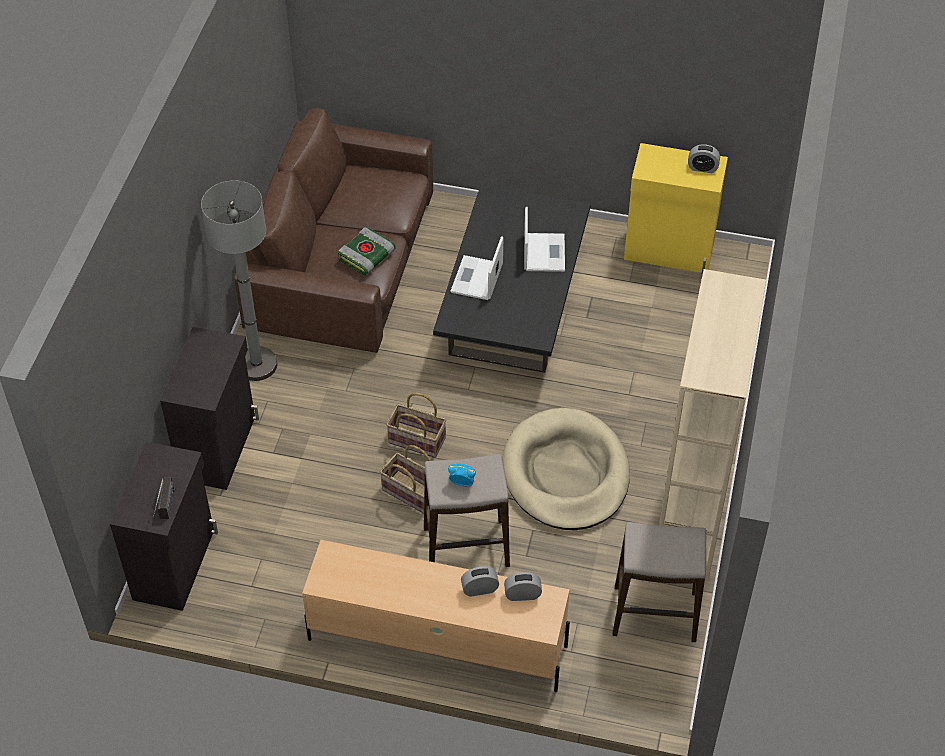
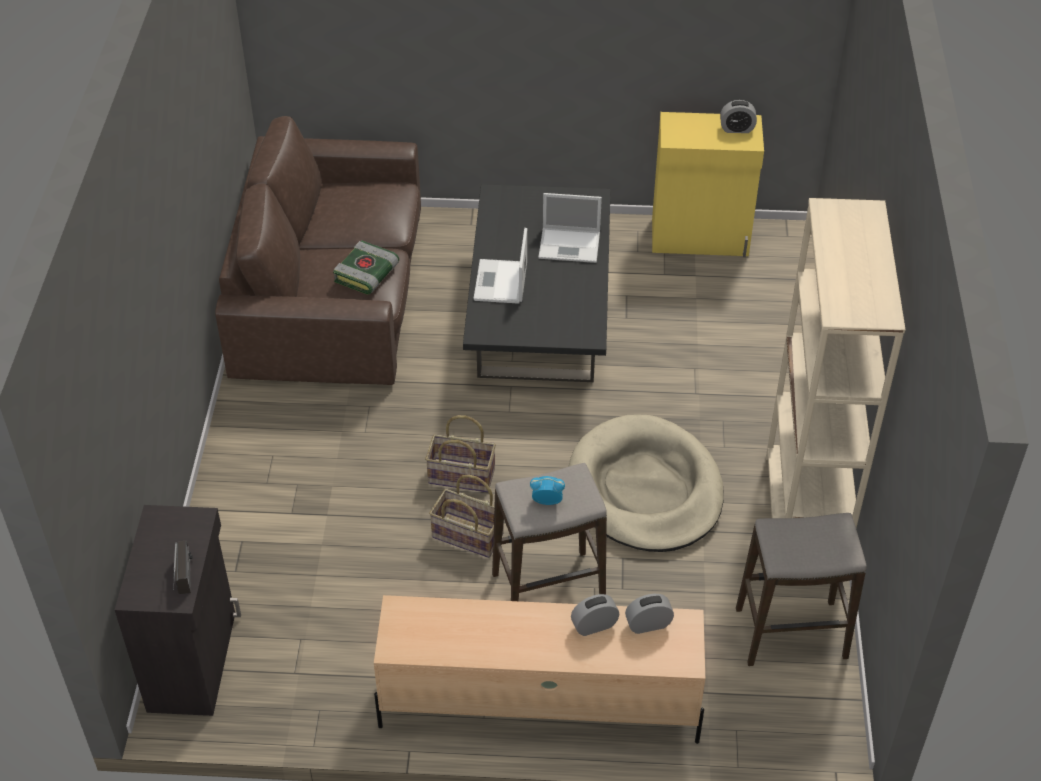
camera: 10 degrees left, 5 degrees down
(219, 448) = (224, 516): black cabinet -> none
(257, 364) = (252, 417): grey floor lamp -> none
(543, 252) = (570, 245): laptop -> laptop turned 105 degrees clockwise

